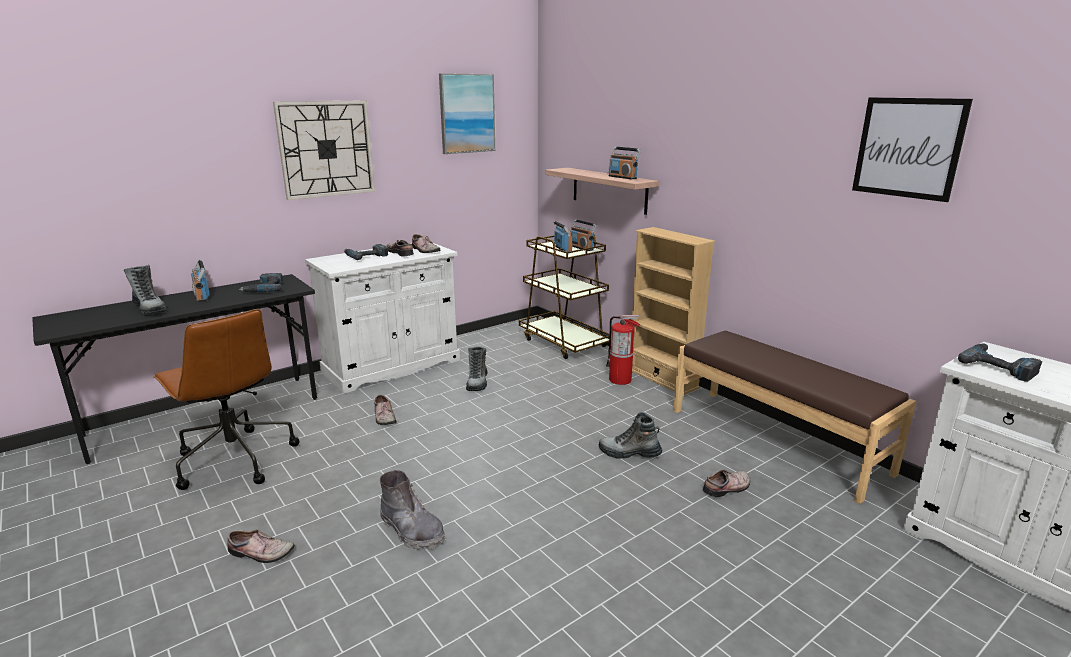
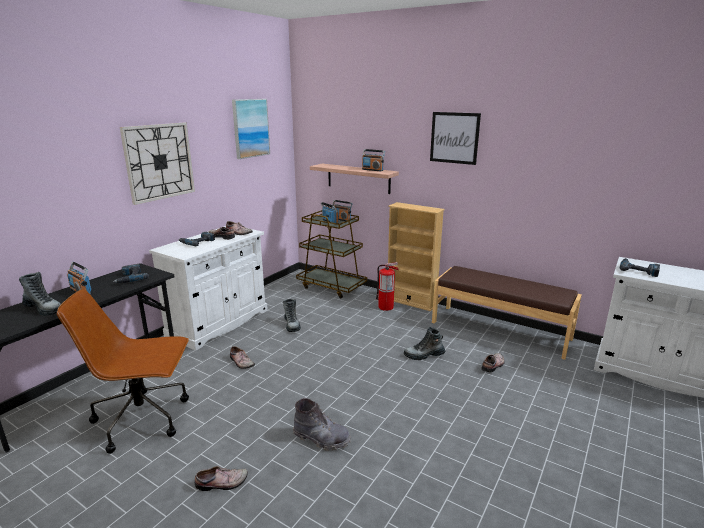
camera: 20 degrees left, 0 degrees up
(234, 459) = (143, 419): brown office chair -> brown office chair turned 150 degrees clockwise
(908, 148) = (569, 149): picture -> picture (454, 138)

